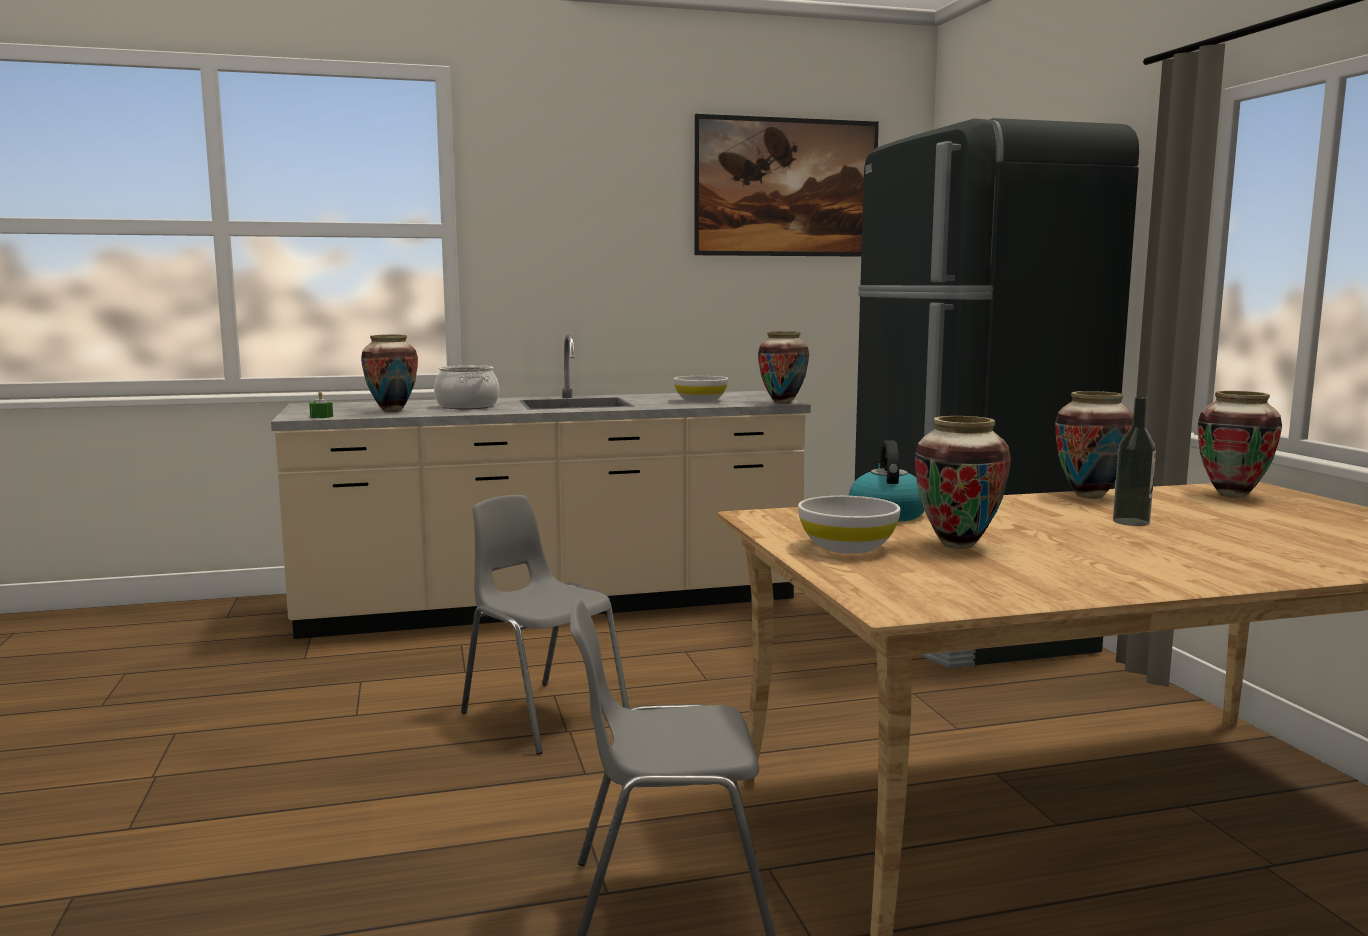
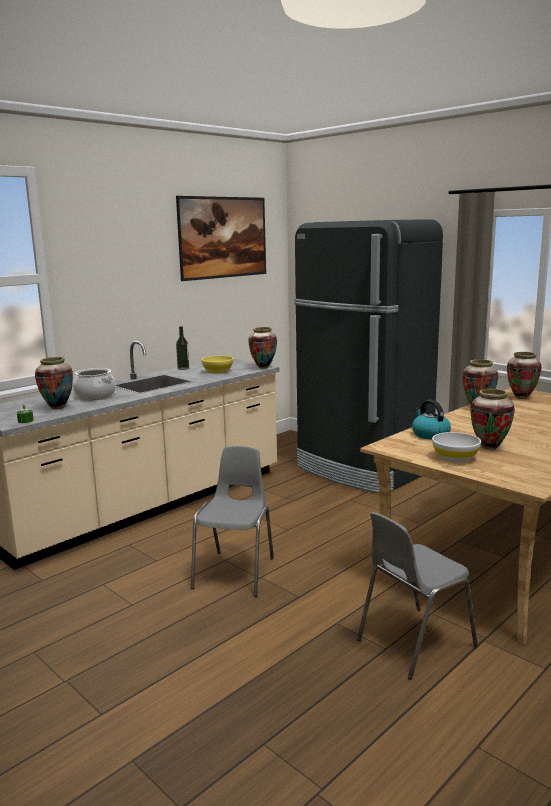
camera: 30 degrees left, 5 degrees up
(543, 715) = (236, 573): grey chair -> grey chair turned 90 degrees clockwise
(700, 401) = (217, 371): white bowl -> yellow bowl
(1131, 522) = (518, 420): bottle -> bottle (183, 368)

